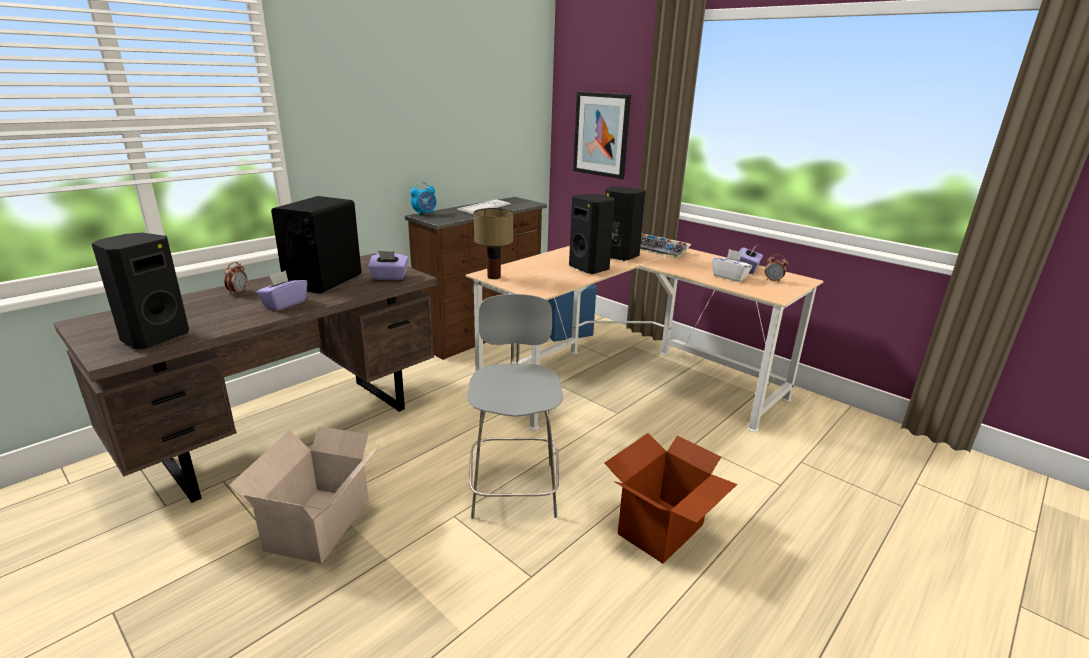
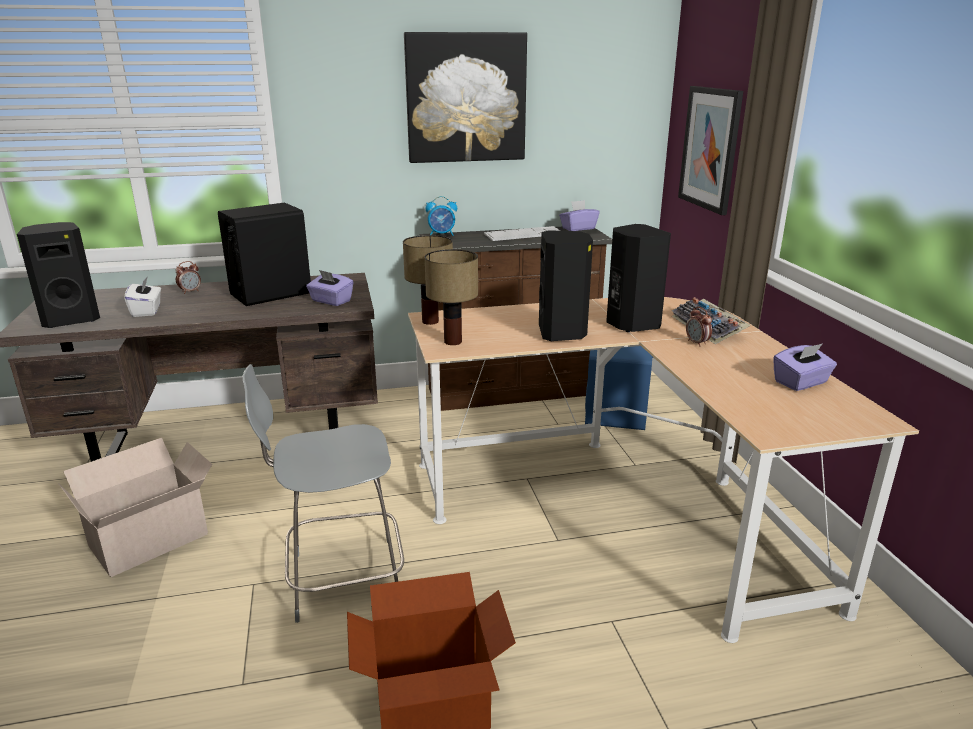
camera: 35 degrees right, 0 degrees up
(284, 304) = (202, 310): purple tissue box -> purple tissue box (578, 228)
(430, 100) = (466, 98): none -> picture
(514, 487) = (340, 579): grey chair -> grey chair turned 135 degrees counterclockwise
(533, 286) = (452, 341): none -> table lamp
(729, 277) = (747, 387): white tissue box -> white tissue box (147, 311)
(773, 281) = (814, 409): alarm clock -> alarm clock (697, 343)

